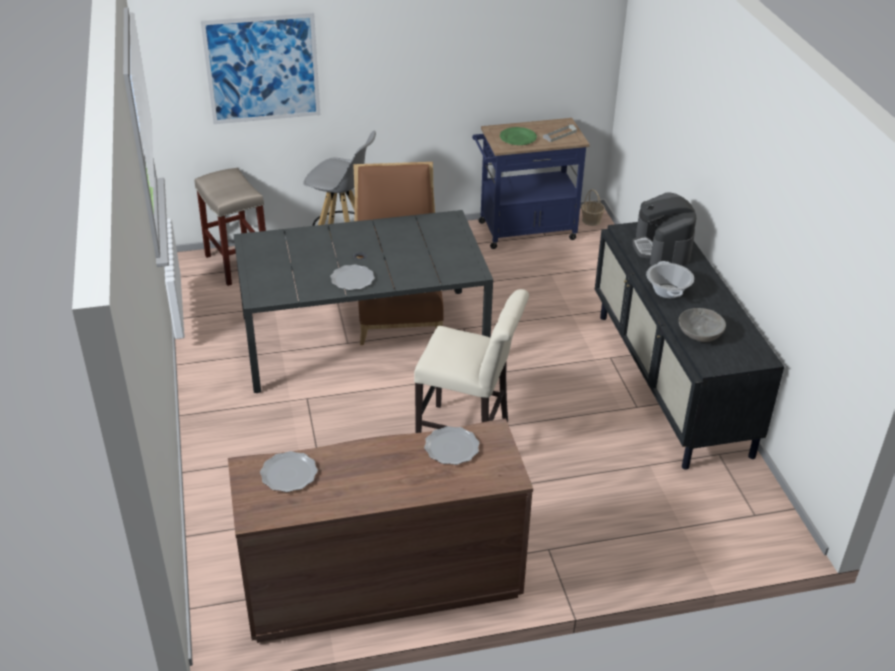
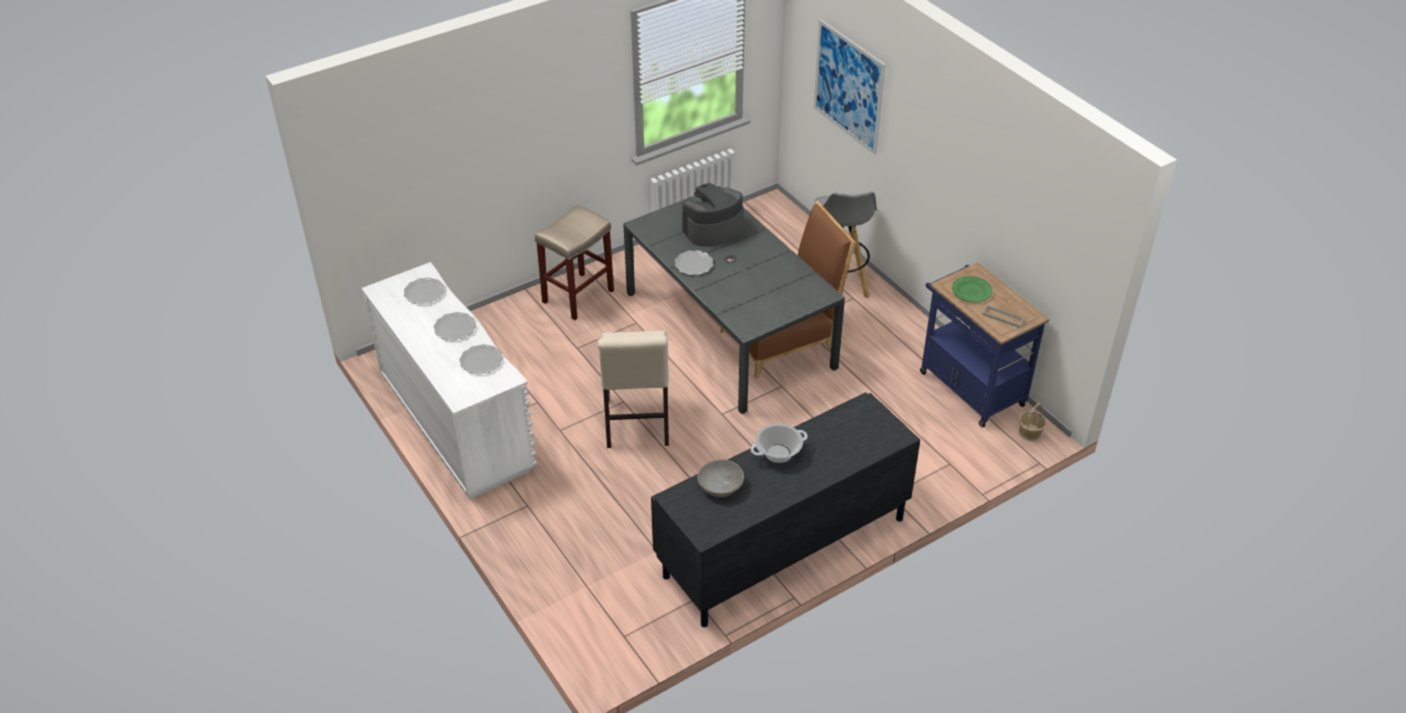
camera: 70 degrees right, 5 degrees up
(236, 264) = (786, 228): beige stool -> beige stool (578, 295)
(376, 459) = (455, 328): none -> plate
(381, 585) = (456, 422): brown dresser -> white dresser
(662, 249) = (851, 438): coffee machine -> coffee machine (712, 230)

